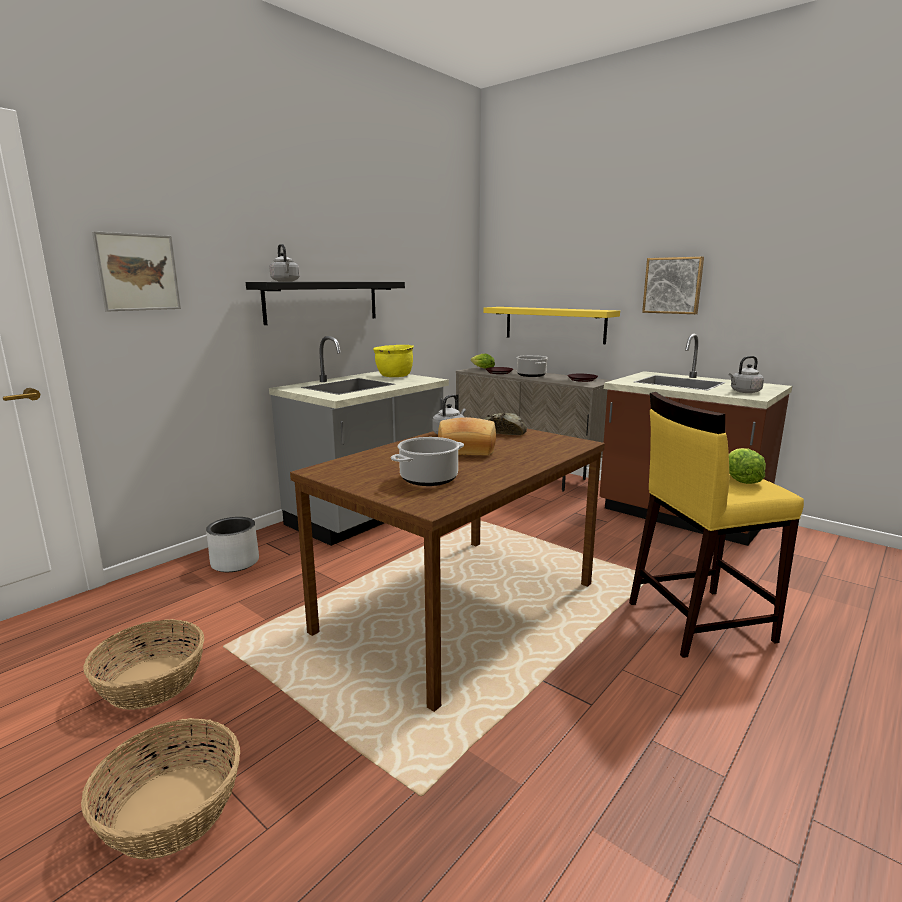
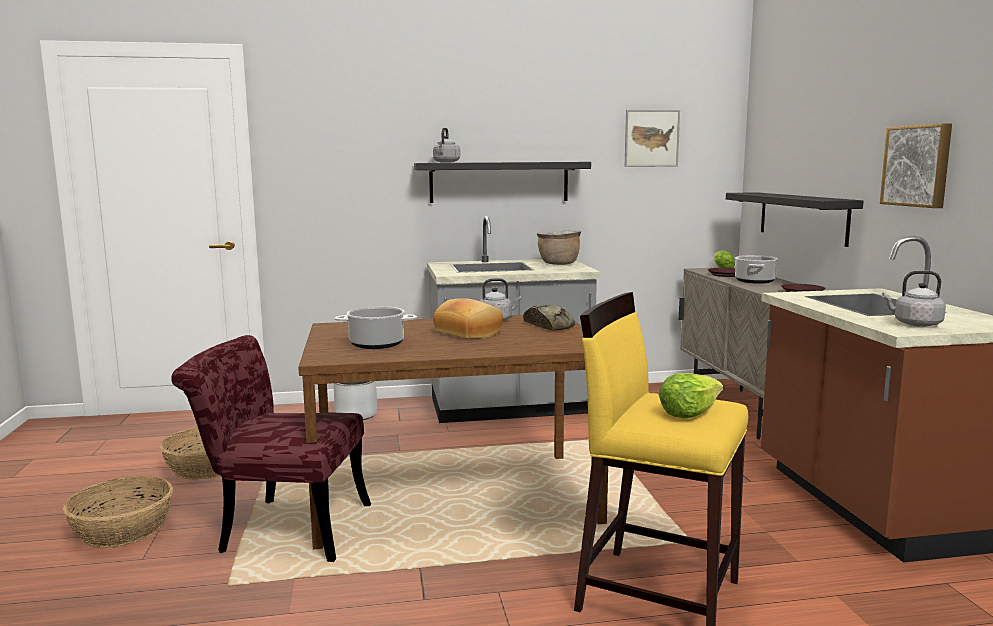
camera: 40 degrees right, 5 degrees down
(138, 272) = (318, 156): picture -> picture (651, 138)
(363, 706) = (281, 527): none -> red chair
(394, 376) = (558, 264): yellow cooking pot -> brown cooking pot
(554, 324) = (802, 217): yellow shelf -> black shelf

